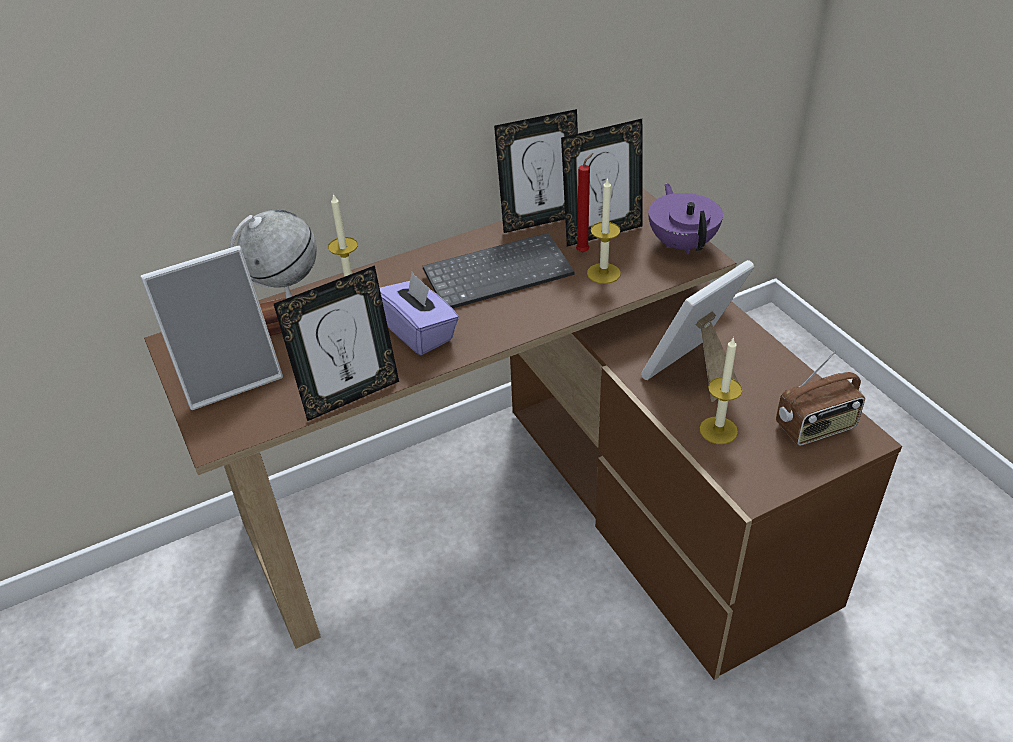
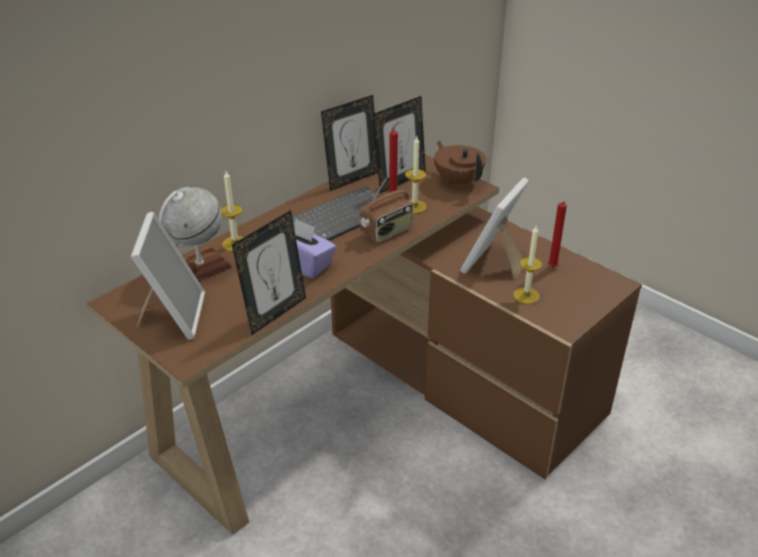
camera: 20 degrees left, 5 degrees down
(229, 374) = (173, 316): picture frame -> picture frame turned 45 degrees counterclockwise
(682, 243) = (458, 180): purple teapot -> brown teapot
(775, 395) = (552, 268): none -> red candle
(816, 428) = (586, 283): radio -> radio (387, 232)

